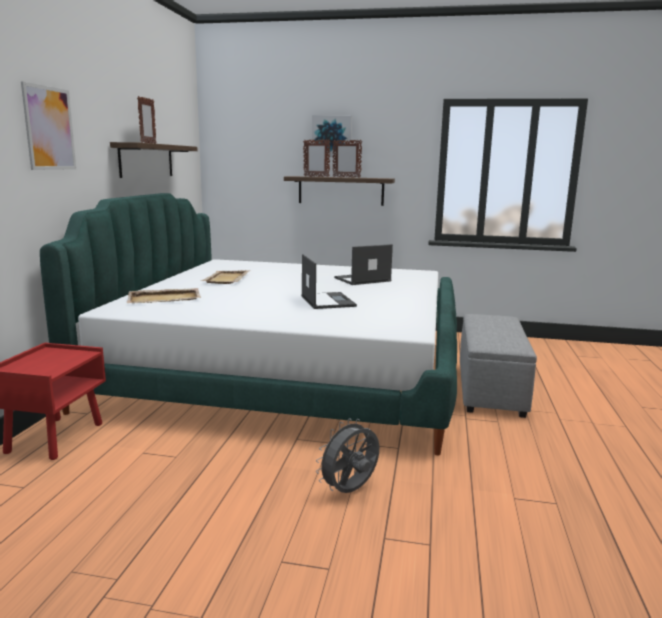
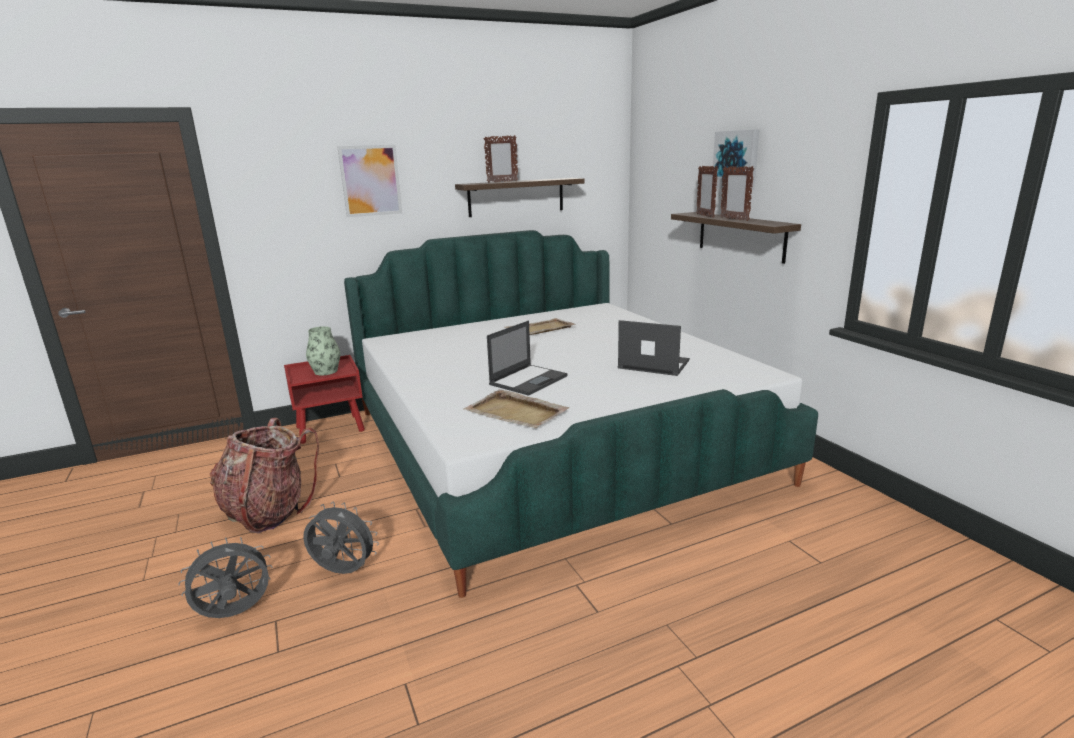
camera: 55 degrees right, 5 degrees up
(59, 360) = (326, 371): none -> vase
(165, 298) = (439, 338): beige tray -> beige tray (516, 412)
(180, 508) = (269, 512): none -> backpack
(350, 559) = (235, 614): none -> grey fan
(490, 388) = (697, 574): grey ottoman -> none

